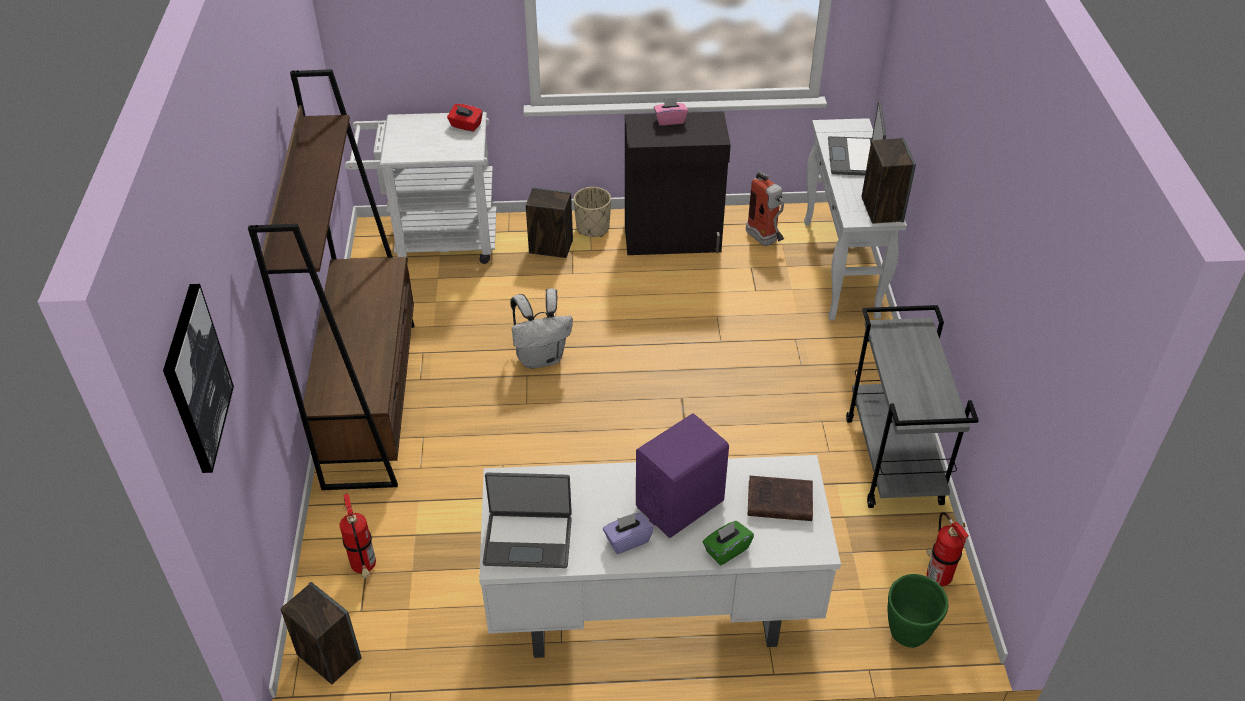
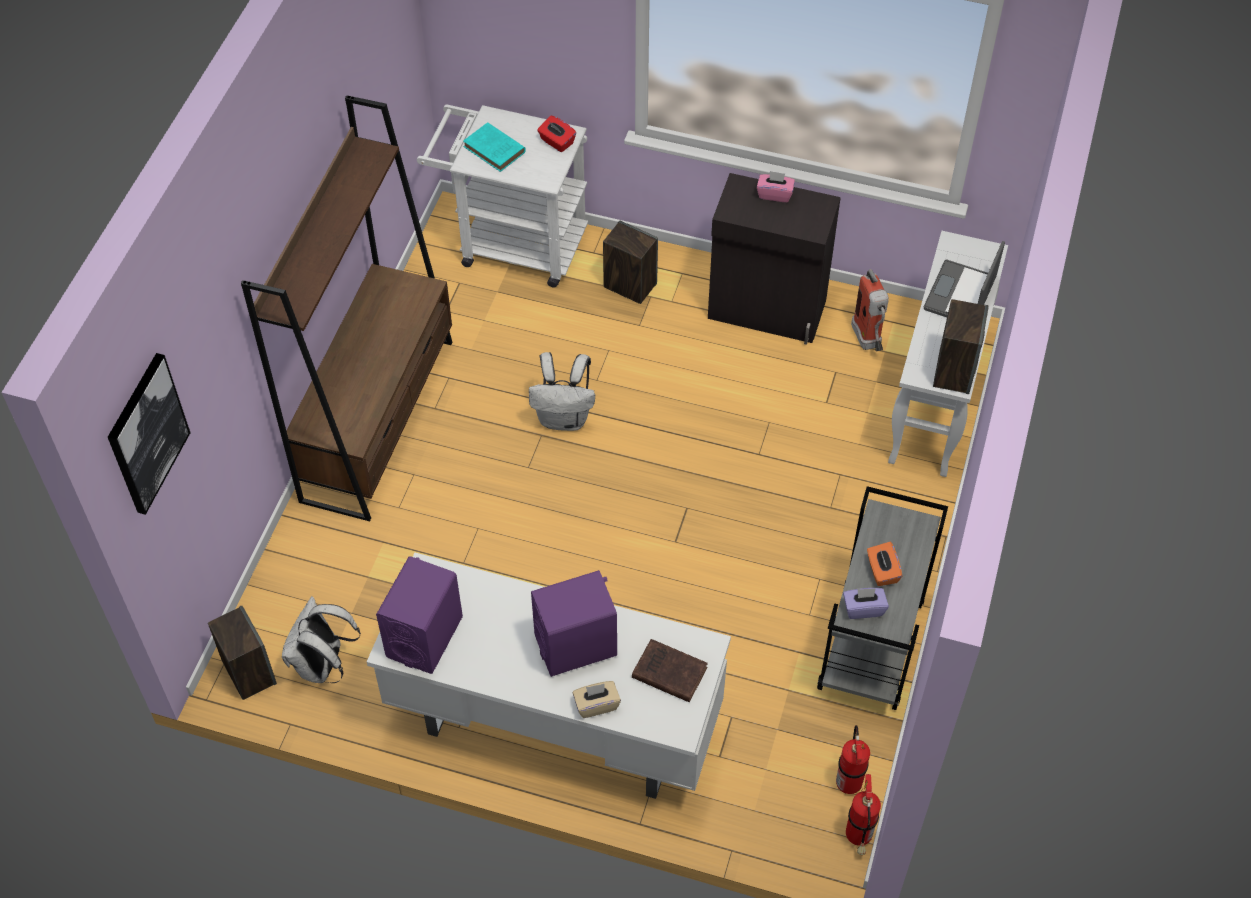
camera: 20 degrees right, 10 degrees up
(364, 568) = (310, 596): fire extinguisher -> fire extinguisher (858, 838)
(403, 627) = (323, 666): none -> white backpack
(415, 142) = (495, 150): none -> turquoise book
(528, 539) = (424, 637): laptop -> purple speaker
(593, 228) = (686, 273): beige planter -> none
(627, 540) = (512, 666): purple tissue box -> purple tissue box (863, 609)
(726, 550) = (596, 705): green tissue box -> beige tissue box
(907, 634) = (787, 828): green planter -> none
(910, 371) = (882, 571): none -> orange tissue box

